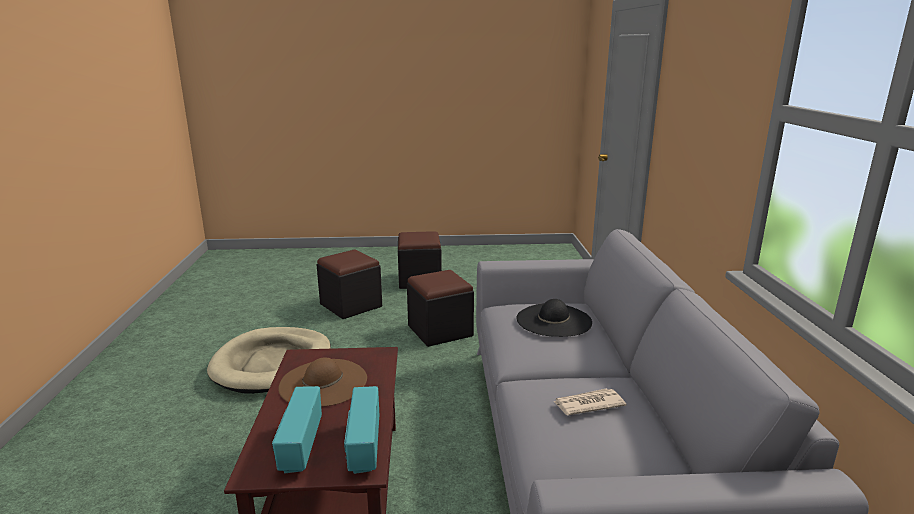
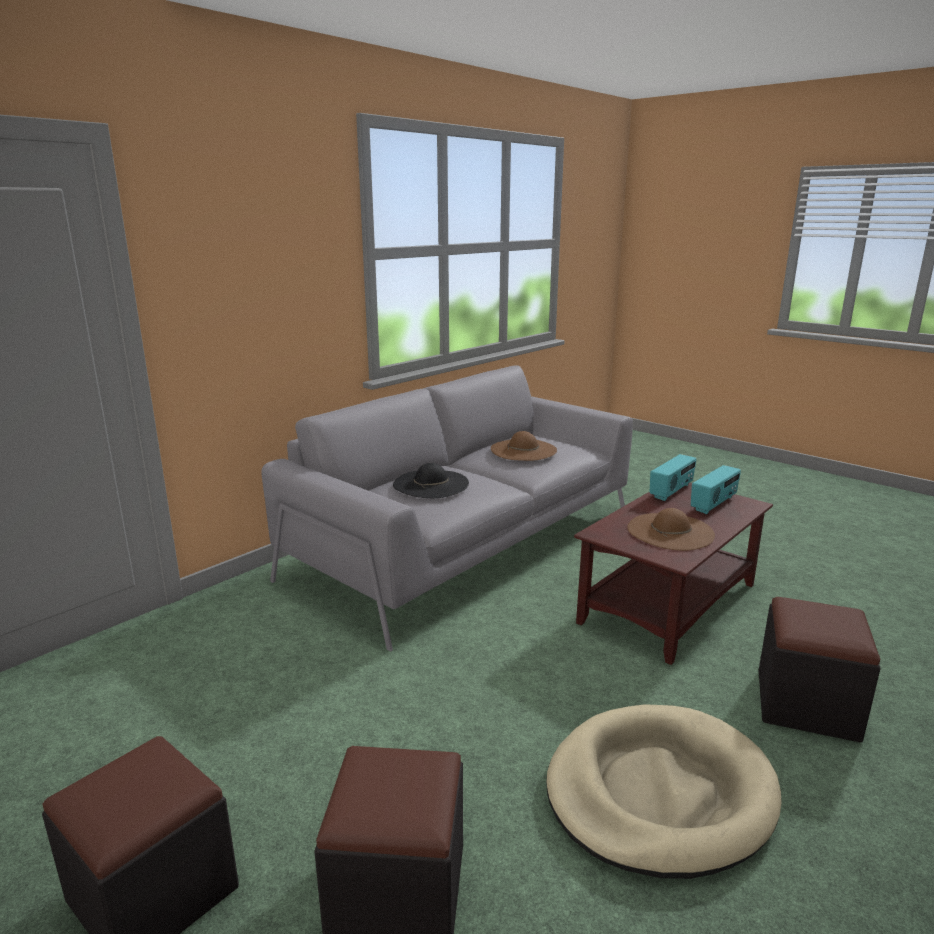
camera: 135 degrees left, 0 degrees up
(440, 331) = (367, 711): black ottoman -> black ottoman (806, 704)
(588, 404) = (523, 450): newspaper -> brown hat

